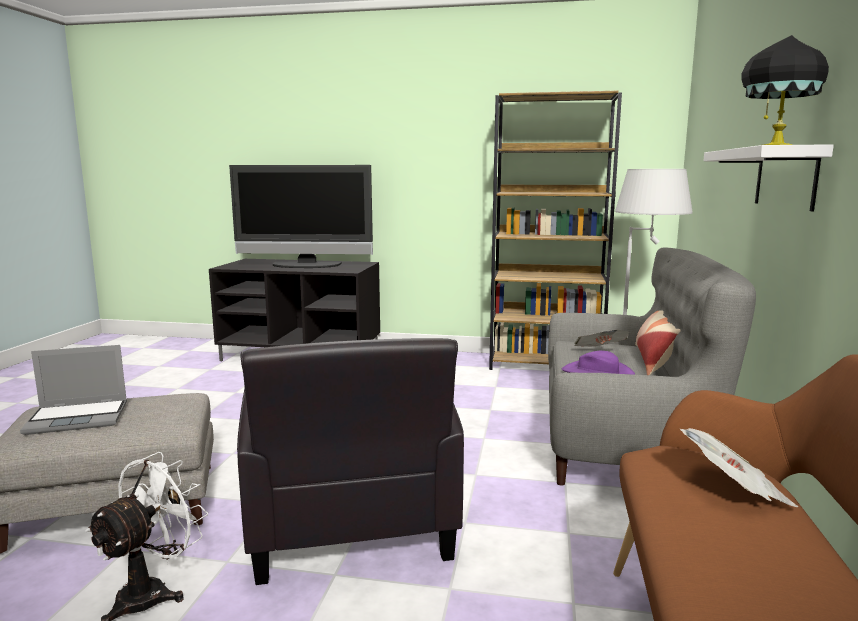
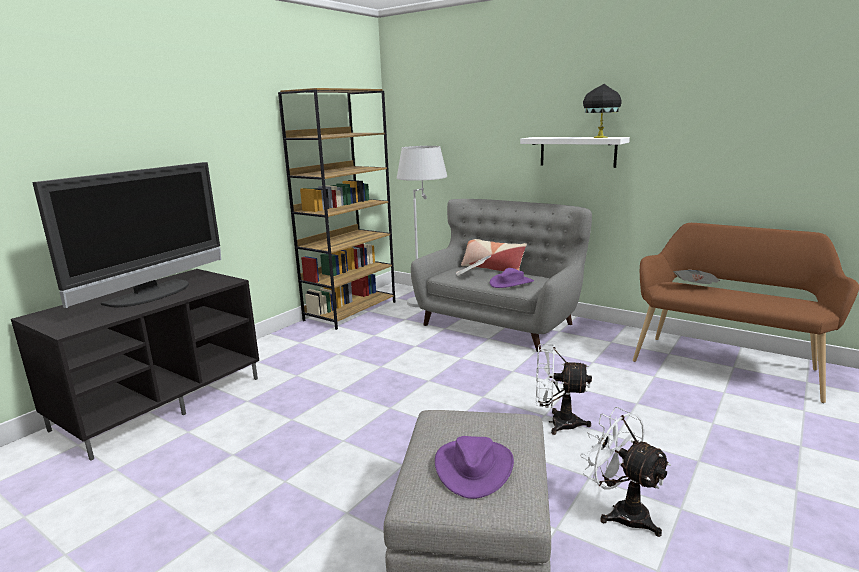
camera: 65 degrees left, 5 degrees up
(79, 418) = (473, 467): laptop -> purple hat
(350, 523) = (557, 423): black armchair -> white fan

